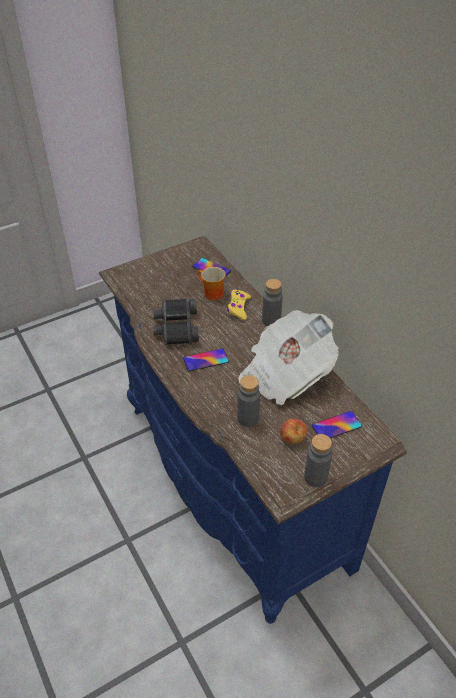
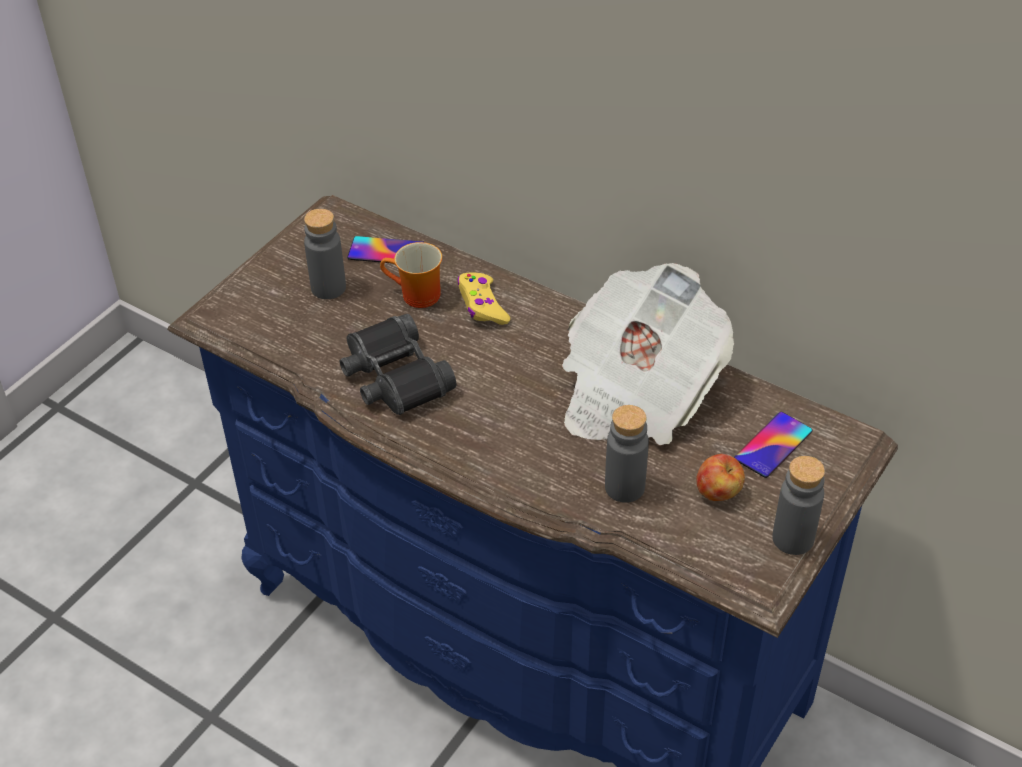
camera: 25 degrees left, 0 degrees up
(206, 360) = (487, 416): phone -> none
(271, 320) = (553, 308): grey bottle -> grey bottle (328, 288)

